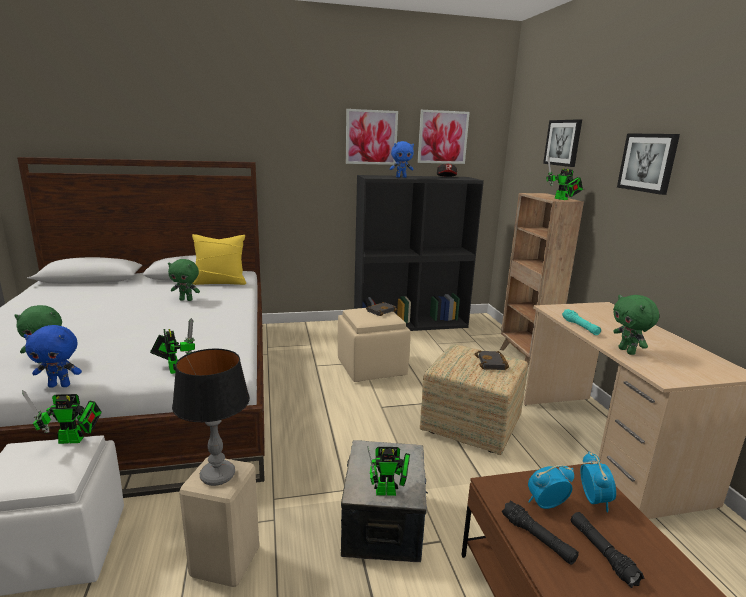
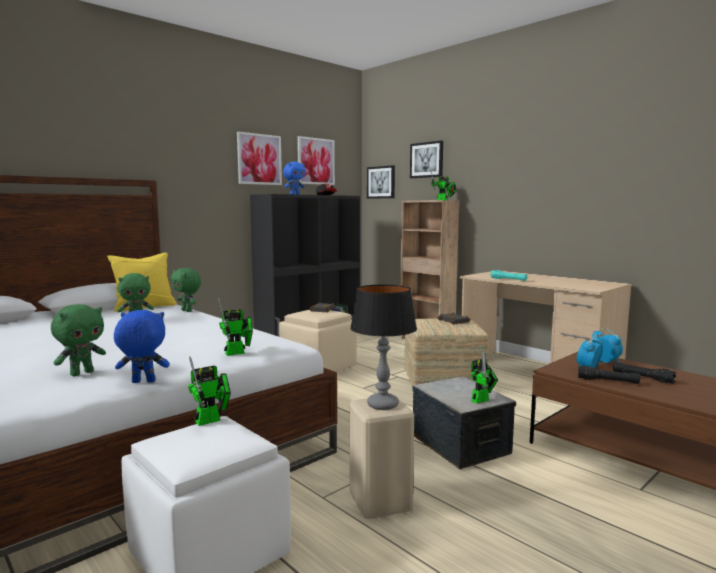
camera: 30 degrees left, 10 degrees down
(60, 385) = (143, 382): blue plush toy -> blue plush toy turned 150 degrees counterclockwise
(173, 368) = (238, 353): toy robot -> toy robot turned 120 degrees clockwise
(627, 351) = (554, 284): green plush toy -> green plush toy (187, 311)
(648, 162) = (510, 164): picture -> picture (381, 182)

